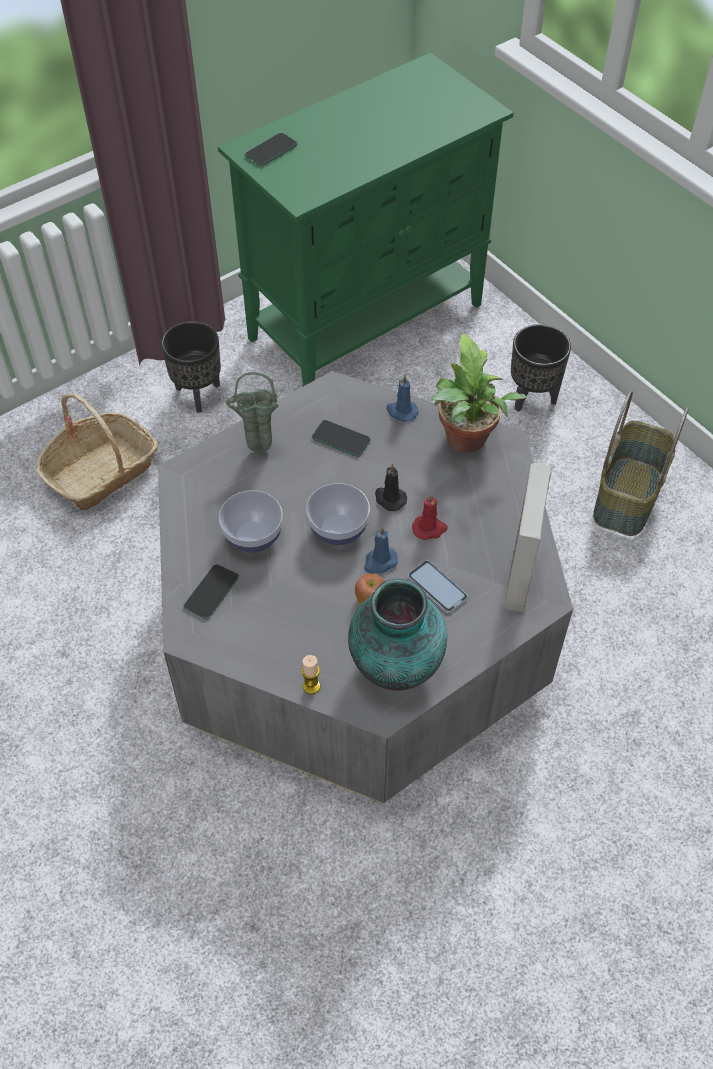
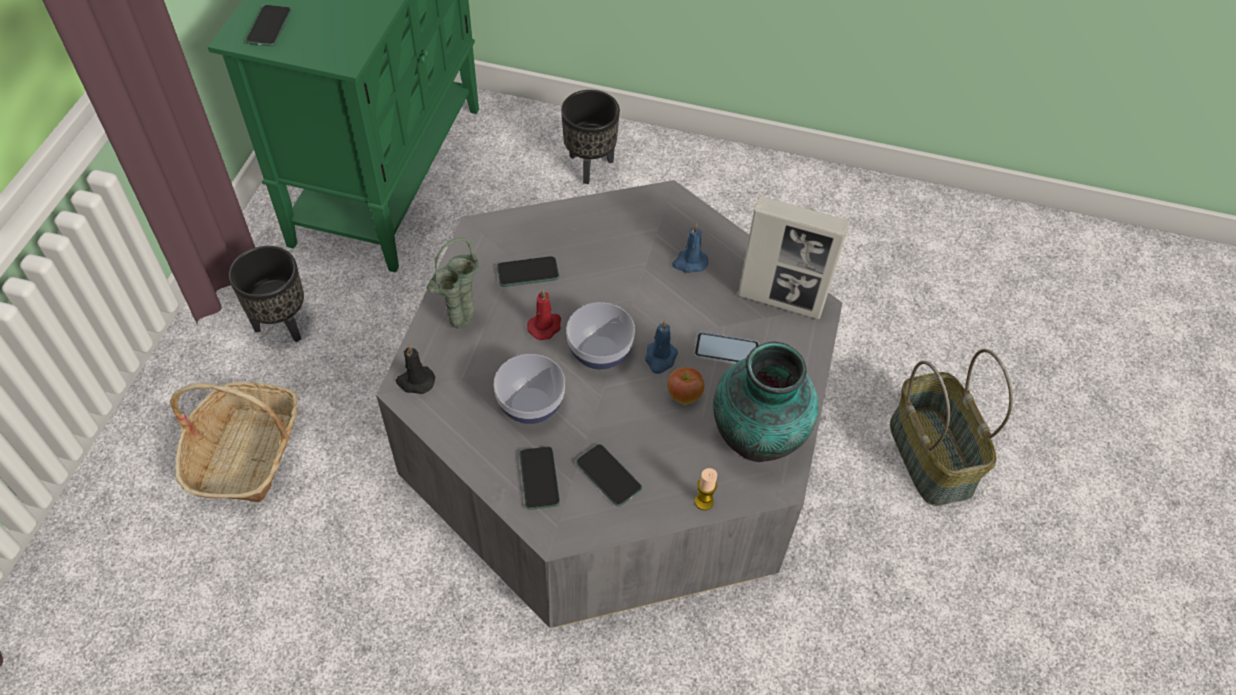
camera: 40 degrees left, 0 degrees up
(260, 622) = (608, 476): none -> phone
(389, 498) = (618, 299): black candle -> black candle (415, 381)
(401, 411) = (558, 219): blue candle -> blue candle (689, 262)
(429, 528) = (674, 305): red candle -> red candle (545, 326)
(467, 443) = (637, 215): potted plant -> none
(519, 576) = (780, 301): picture frame -> picture frame turned 45 degrees counterclockwise
(628, 497) = (733, 207): basket -> basket (932, 456)

